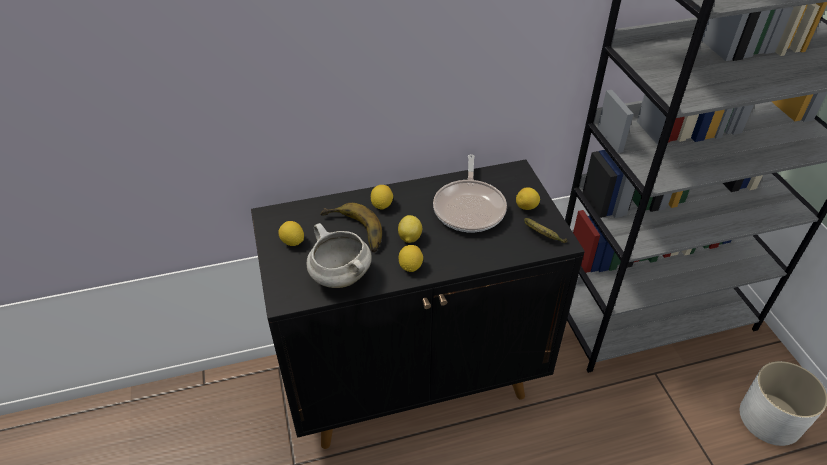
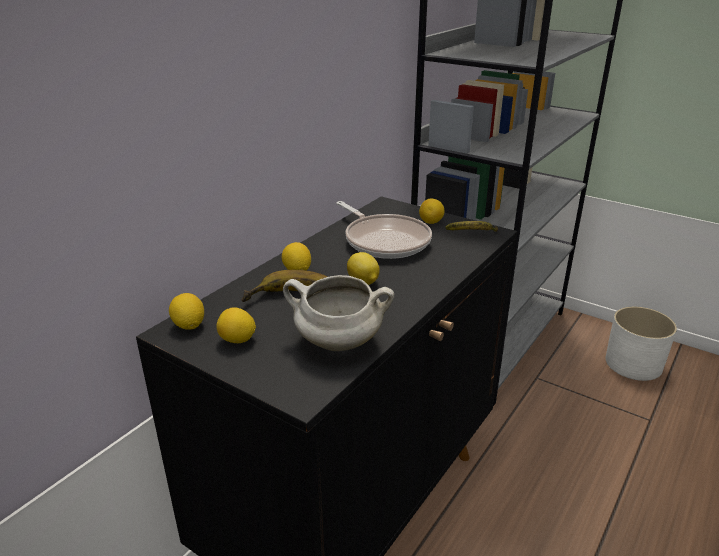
camera: 40 degrees left, 15 degrees down
(410, 266) = (398, 302): lemon -> lemon (189, 325)

